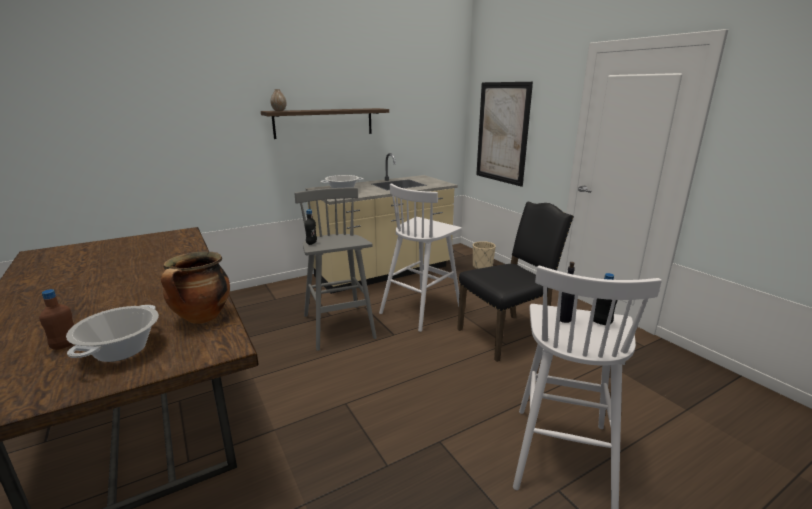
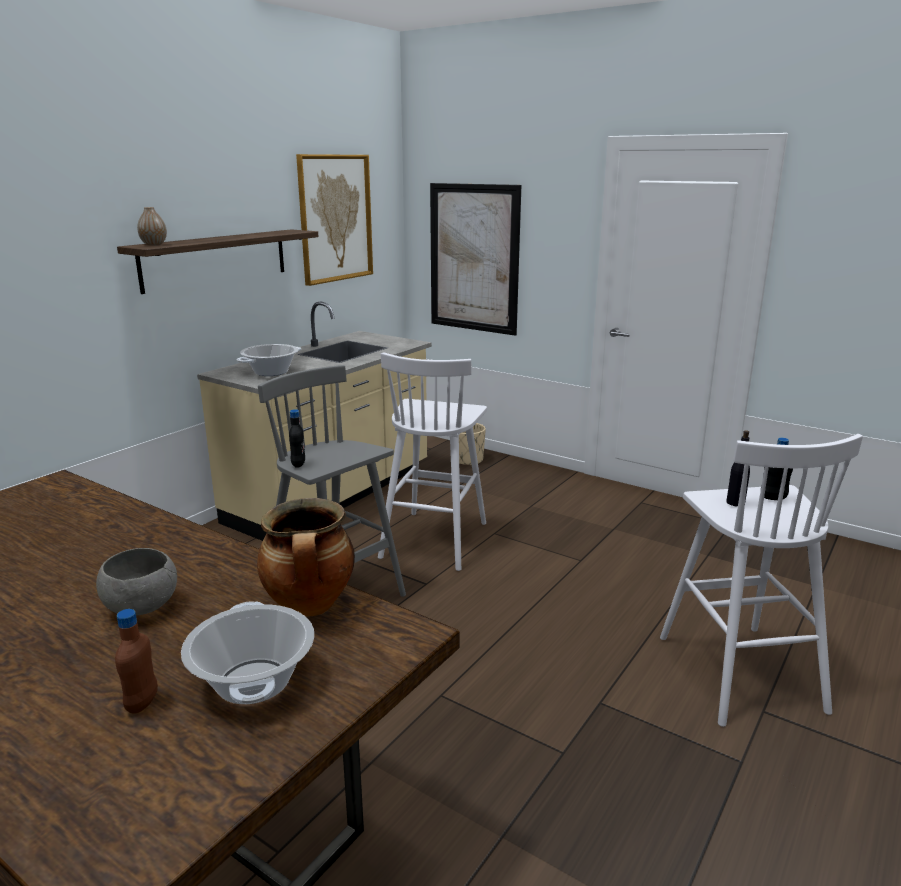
camera: 25 degrees left, 0 degrees up
(133, 298) = (143, 607): none -> grey bowl
(412, 103) = (335, 218): none -> picture
(506, 335) = (572, 548): black chair -> none

